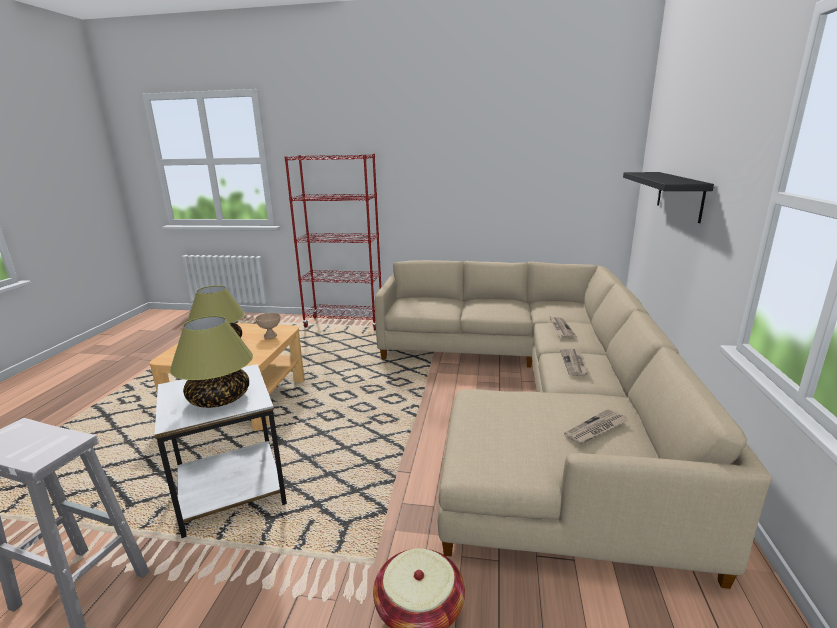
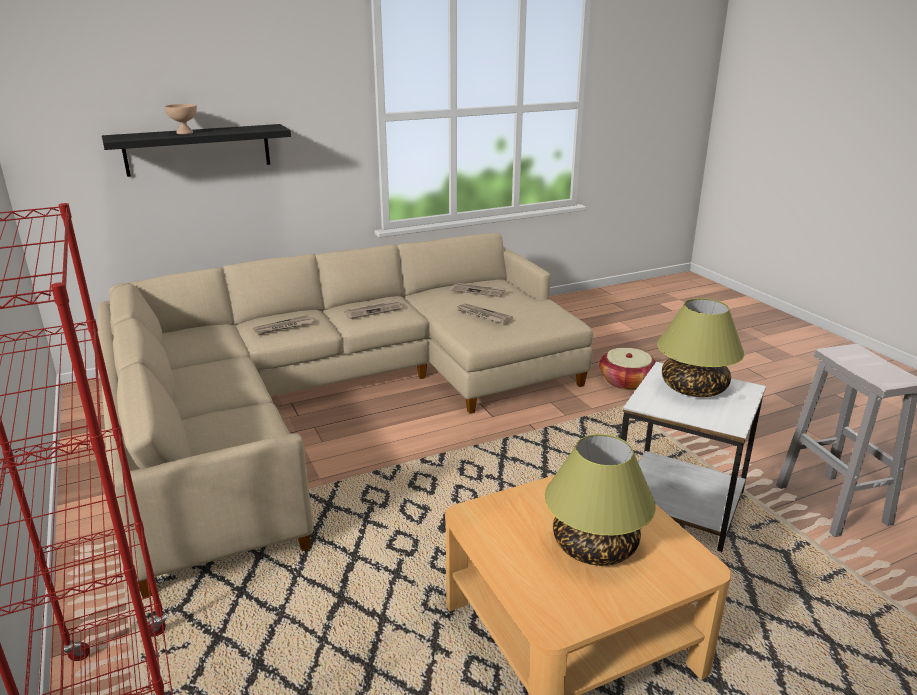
camera: 125 degrees left, 5 degrees up
(270, 336) = (510, 513): beige bowl -> beige bowl (184, 133)
(518, 408) = (482, 315): none -> newspaper

